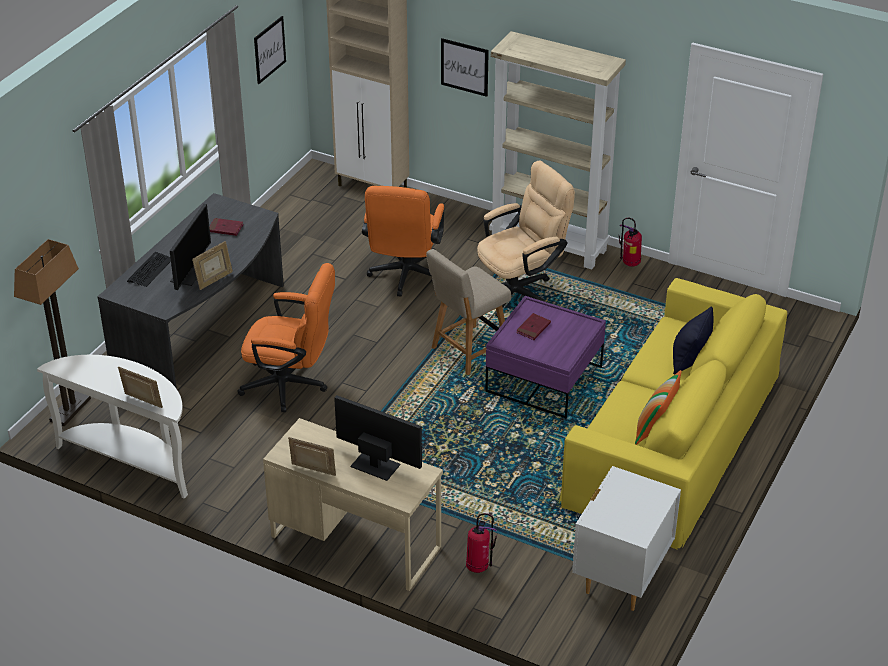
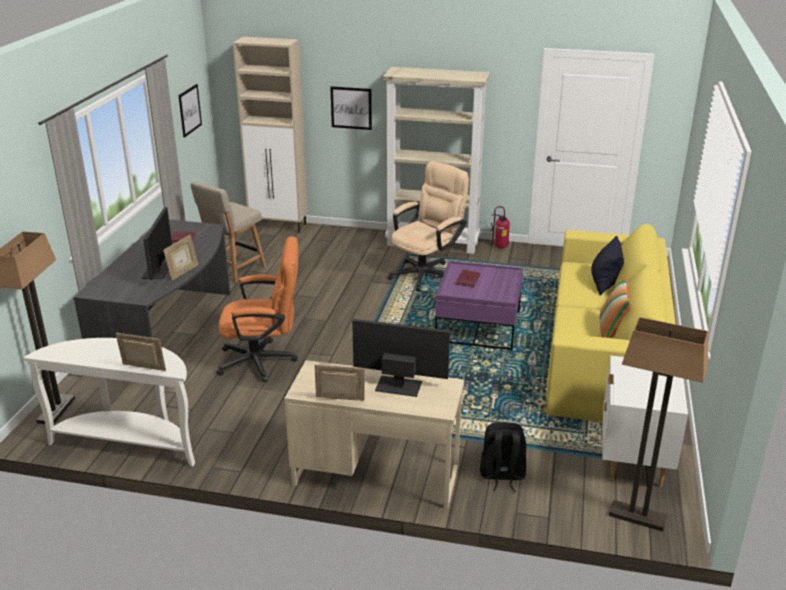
camera: 15 degrees left, 10 degrees down
(150, 270) = (120, 273): keyboard -> none
(405, 277) = (330, 276): orange office chair -> none
(467, 352) = (405, 317): beige chair -> beige chair (233, 270)
(479, 567) = (502, 476): fire extinguisher -> black backpack
(590, 636) = (637, 517): none -> floor lamp

